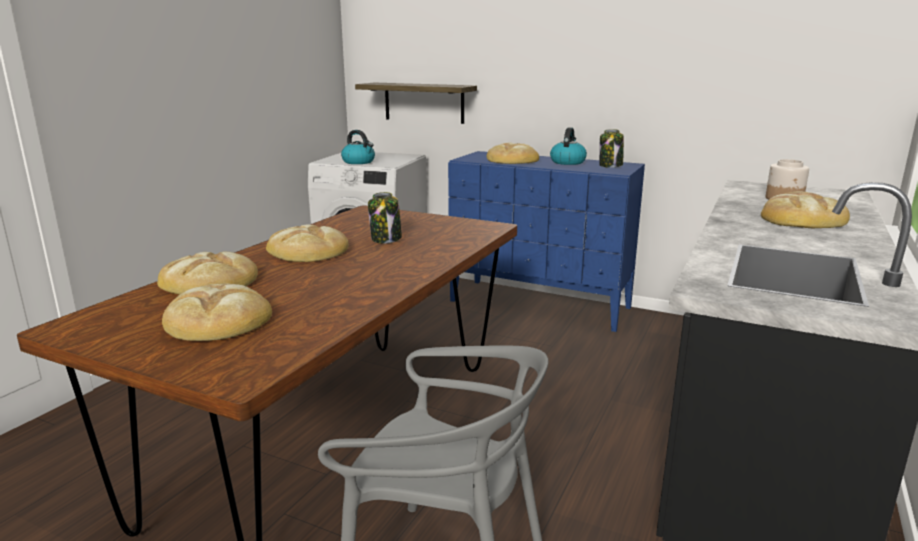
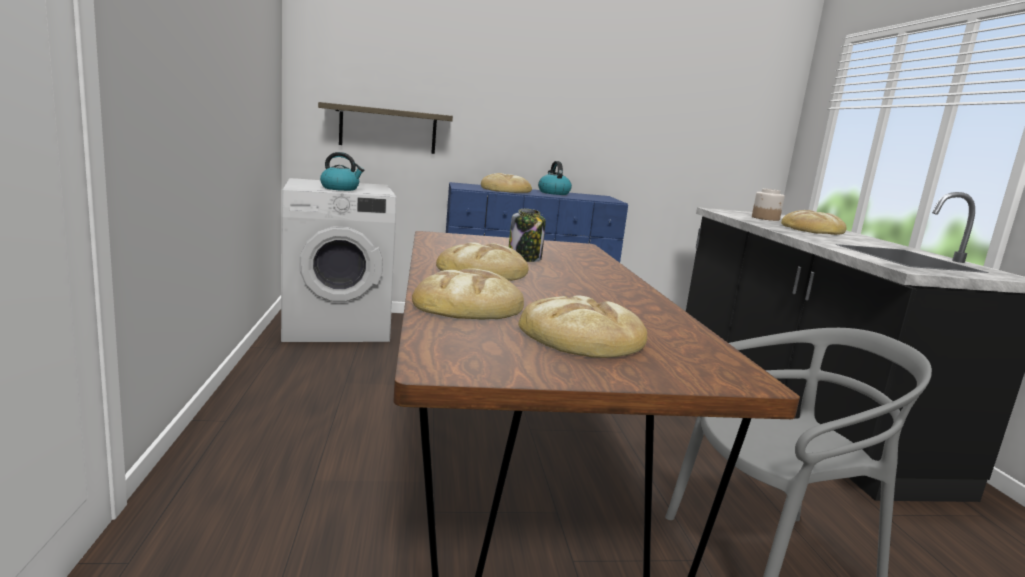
camera: 35 degrees left, 5 degrees down
(610, 165) = (592, 196): jar -> none

